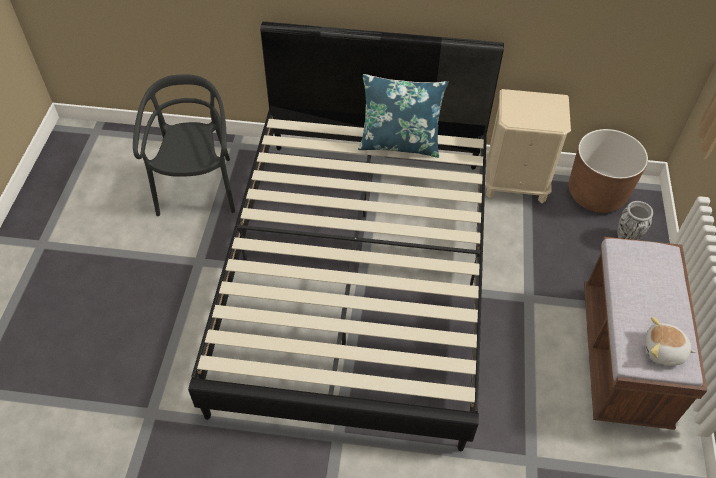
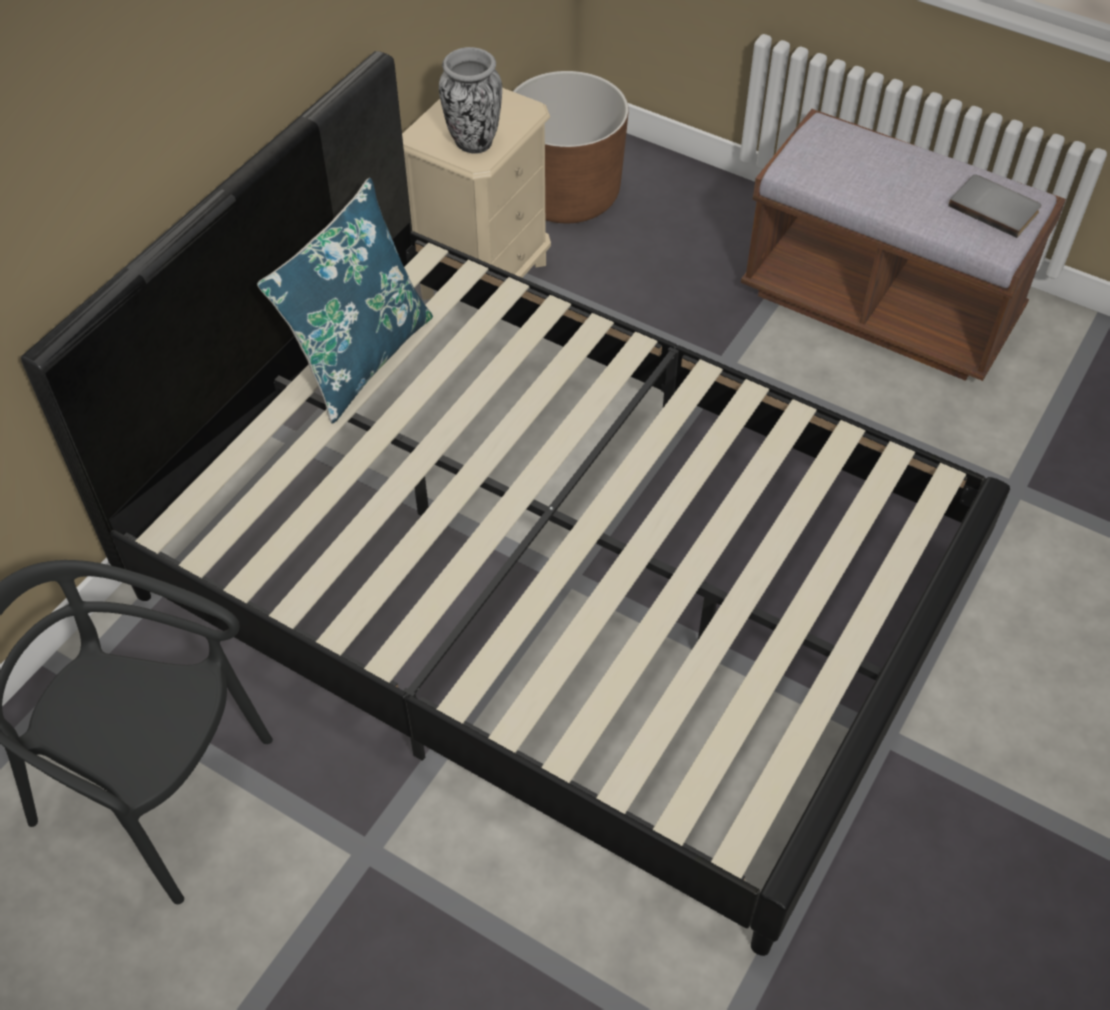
camera: 65 degrees left, 0 degrees up
(625, 239) = (673, 204): vase -> vase (473, 143)
(663, 351) = (995, 207): plush toy -> grey book

